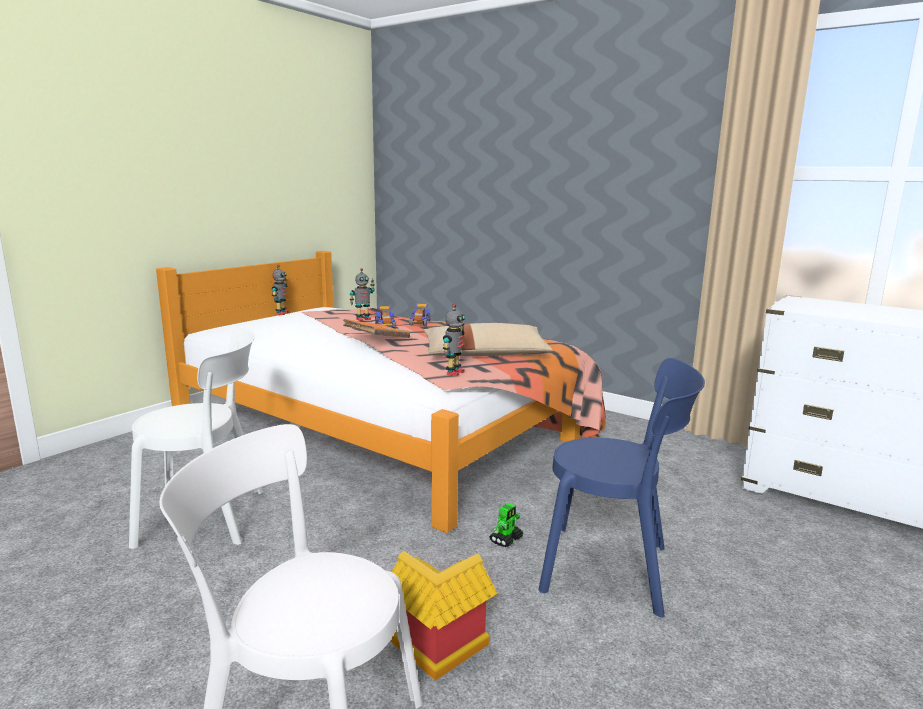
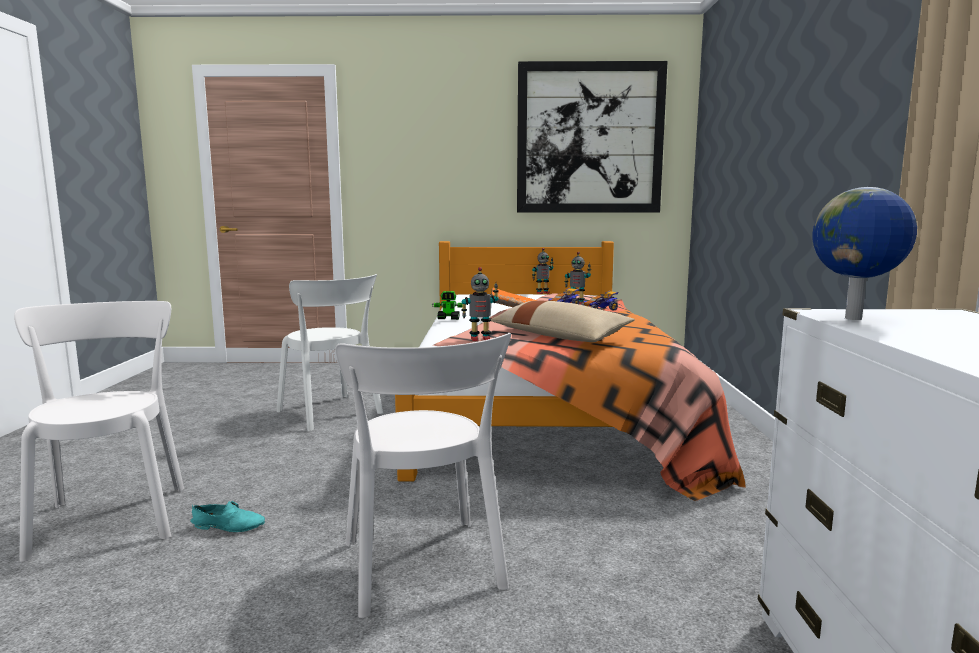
camera: 55 degrees right, 5 degrees down
(296, 144) = (589, 139): none -> picture
(435, 651) = (229, 525): toy house -> turquoise shoe
(506, 539) = (418, 506): toy robot -> toy robot (449, 319)
(613, 569) = (423, 569): blue chair -> white chair
(811, 310) = (854, 319): none -> globe

